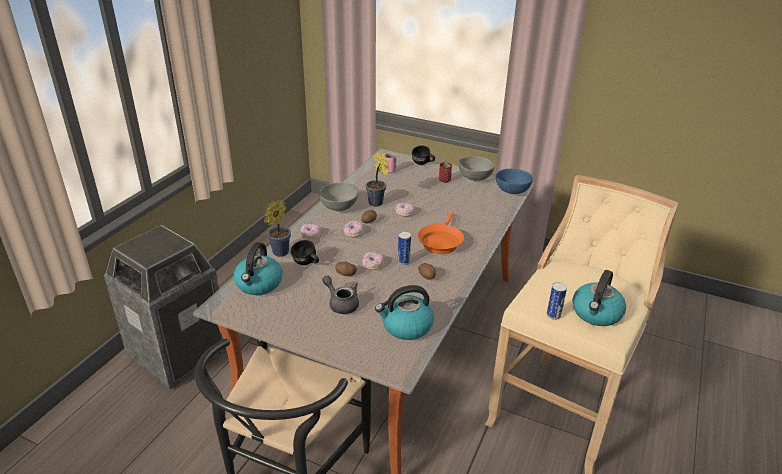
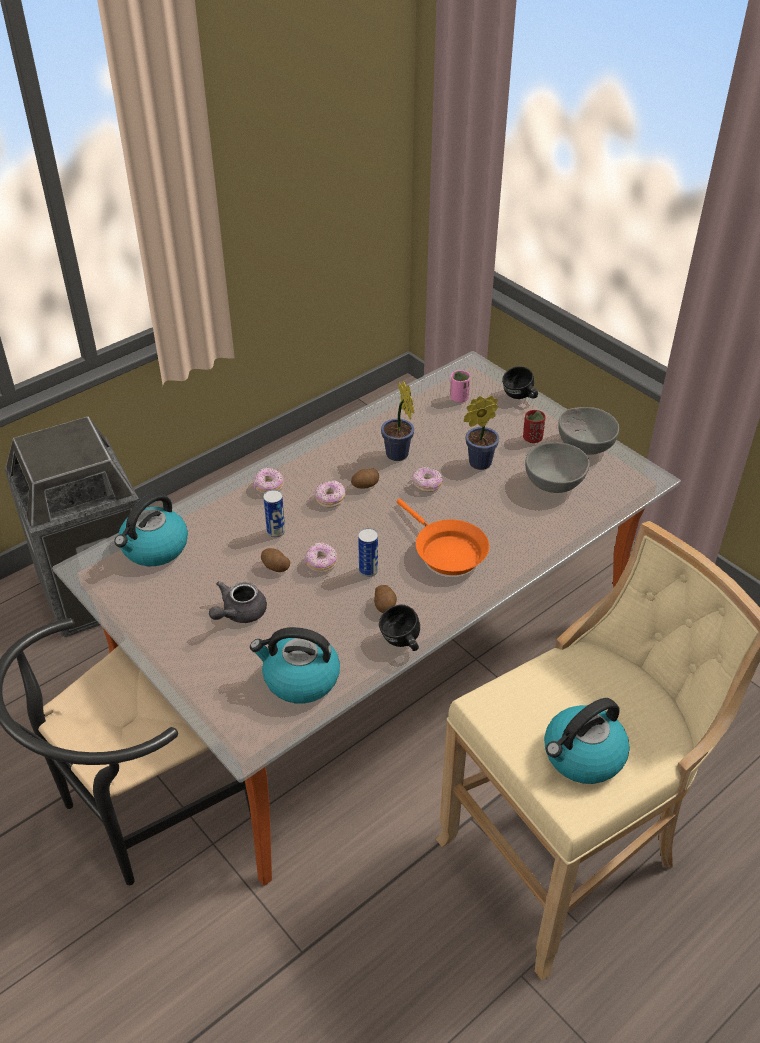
camera: 25 degrees right, 10 degrees up
(278, 253) = (209, 504): potted plant -> potted plant (477, 463)
(306, 264) = (233, 534): black mug -> black mug (401, 643)
(340, 207) = (341, 448): grey bowl -> grey bowl (555, 484)
(341, 303) = (239, 613): grey teapot -> grey teapot turned 120 degrees counterclockwise
(440, 241) = (446, 551): orange frying pan -> orange frying pan turned 75 degrees counterclockwise
(511, 191) = (626, 488): blue bowl -> none
(553, 315) = (513, 736): can -> can (276, 531)

